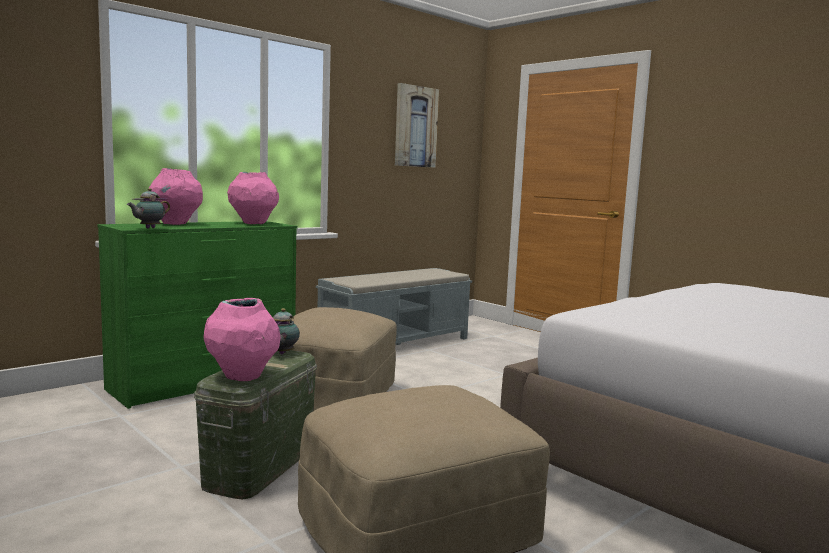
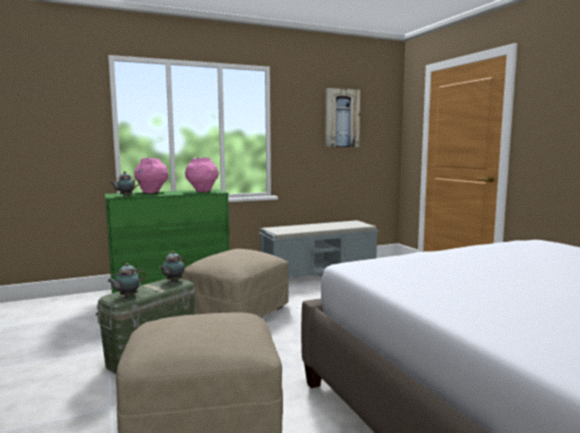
camera: 20 degrees right, 0 degrees up
(243, 377) = (127, 296): pink vase -> teapot

